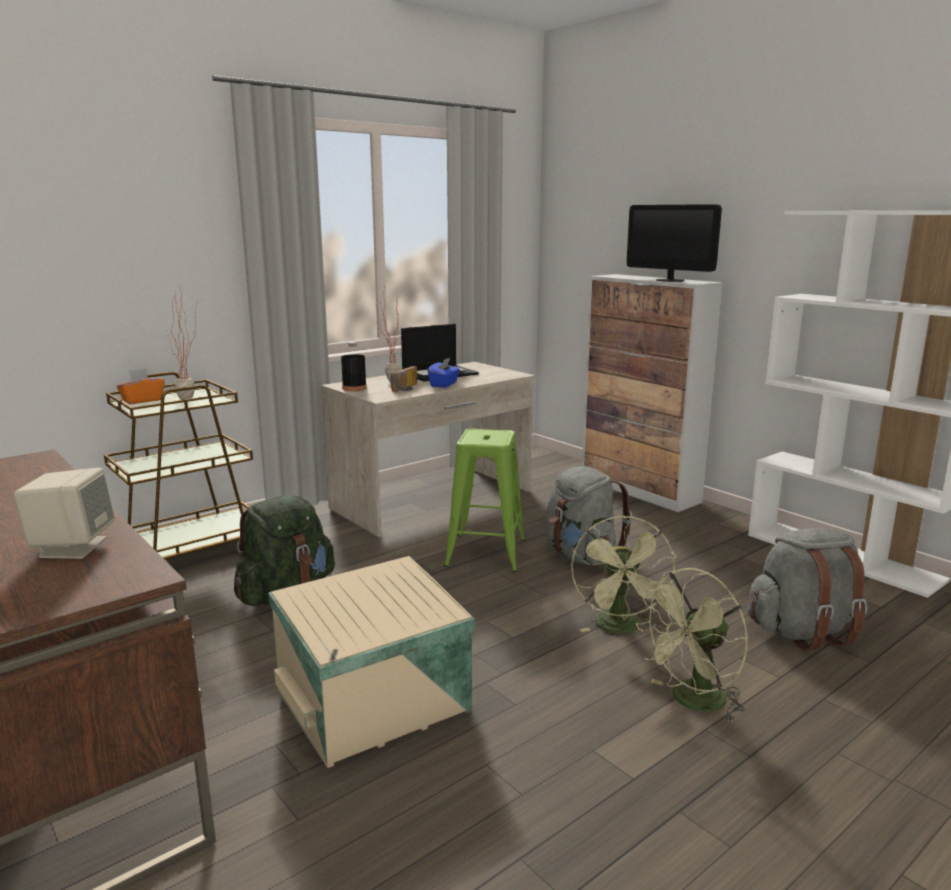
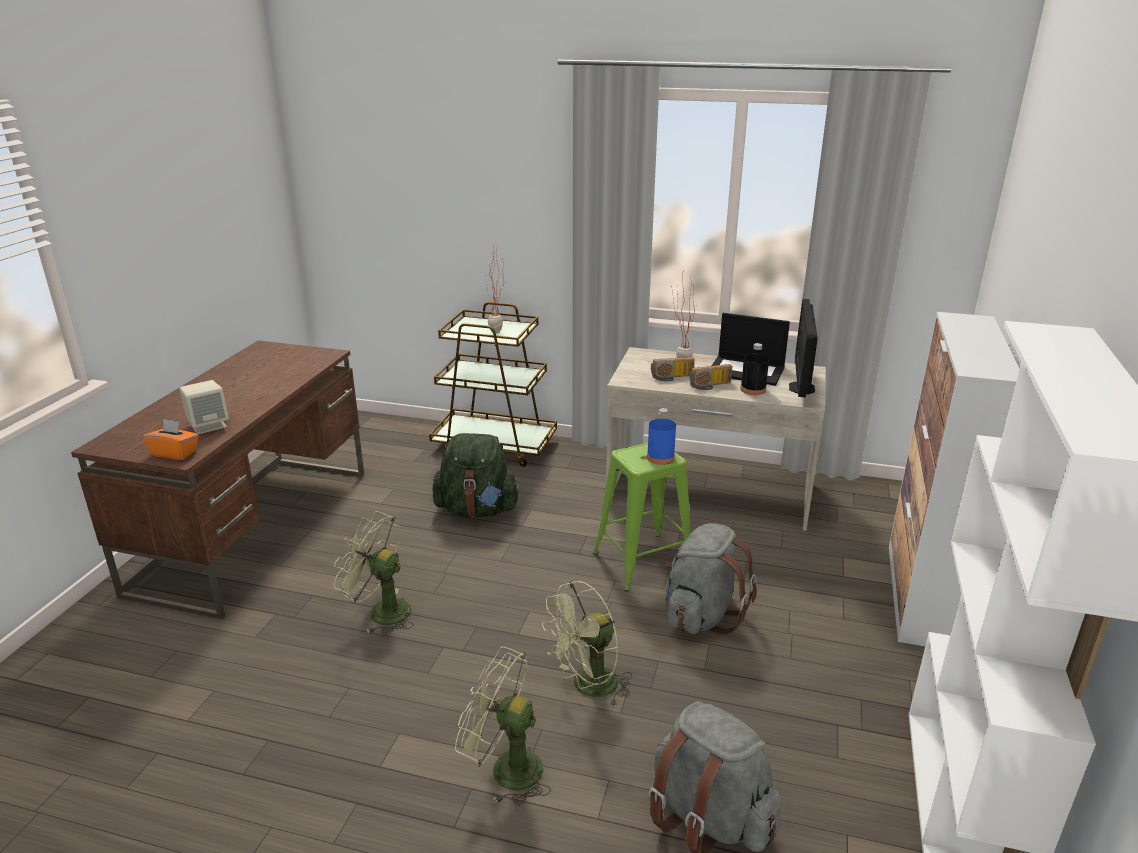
camera: 55 degrees right, 10 degrees up
(142, 400) = (478, 322): orange tissue box -> orange tissue box (175, 453)
(354, 388) = (638, 361): black bottle -> black bottle (753, 389)
(377, 703) = (381, 611): beige storage box -> green fan
(444, 384) = (710, 386): blue tissue box -> radio
(496, 434) = (660, 457): none -> blue bottle
(670, 280) = (972, 355): monitor -> monitor (801, 388)

